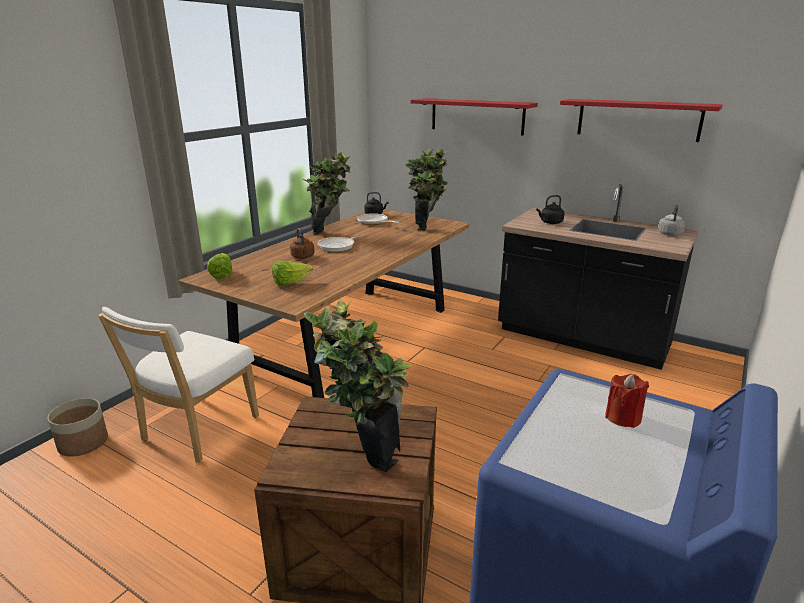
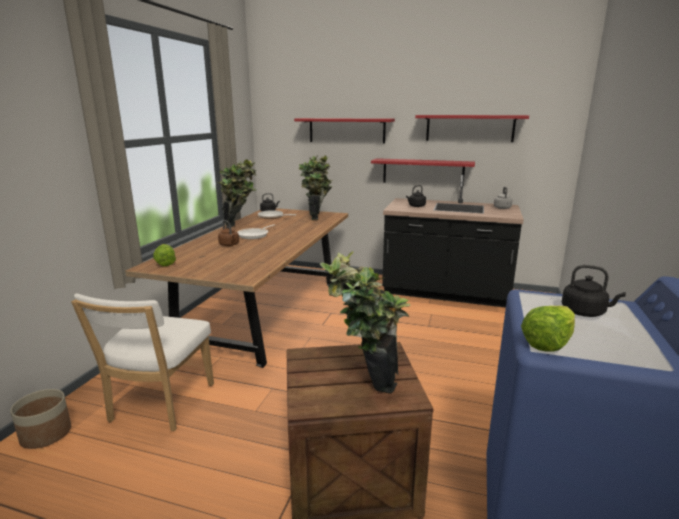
camera: 15 degrees left, 5 degrees down
(290, 283) = (232, 264): lettuce -> lettuce (548, 343)
(570, 176) = (423, 172): none -> red shelf
(623, 417) = (585, 312): red candle -> black kettle

